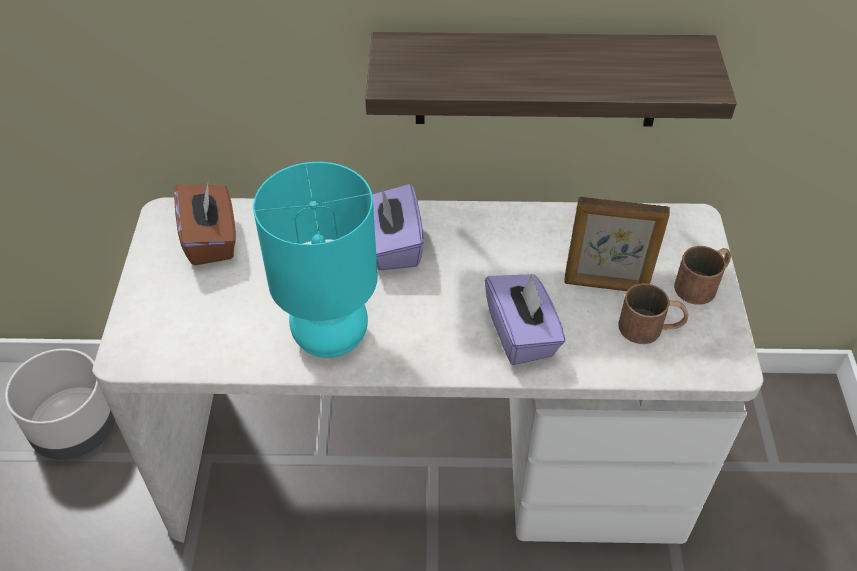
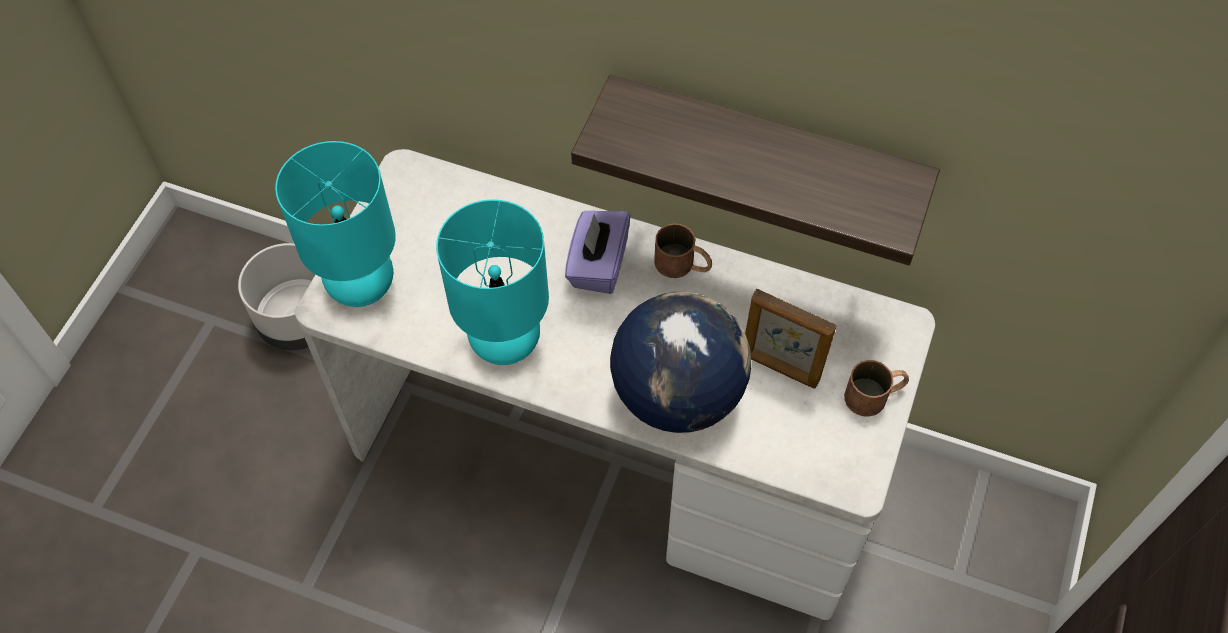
camera: 20 degrees right, 10 degrees up
(157, 327) = (360, 285): none -> turquoise table lamp
(211, 240) = (435, 209): brown tissue box -> none
(521, 334) = (677, 393): purple tissue box -> globe
(651, 327) = (801, 424): brown mug -> brown mug (683, 265)

